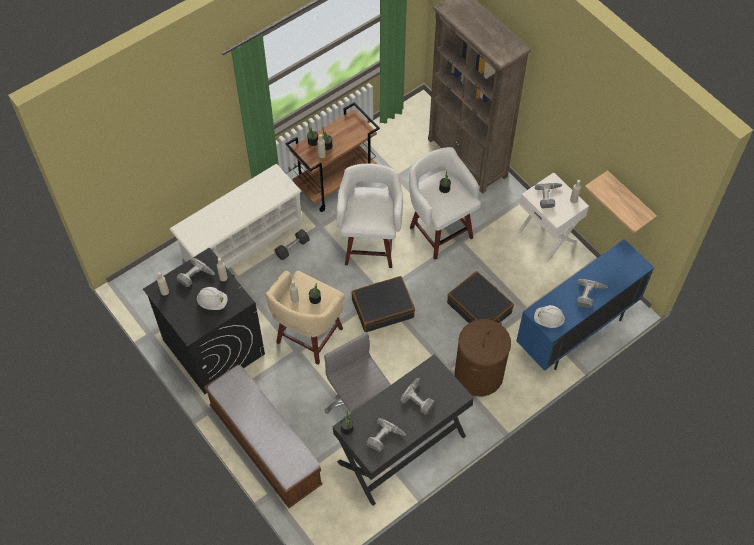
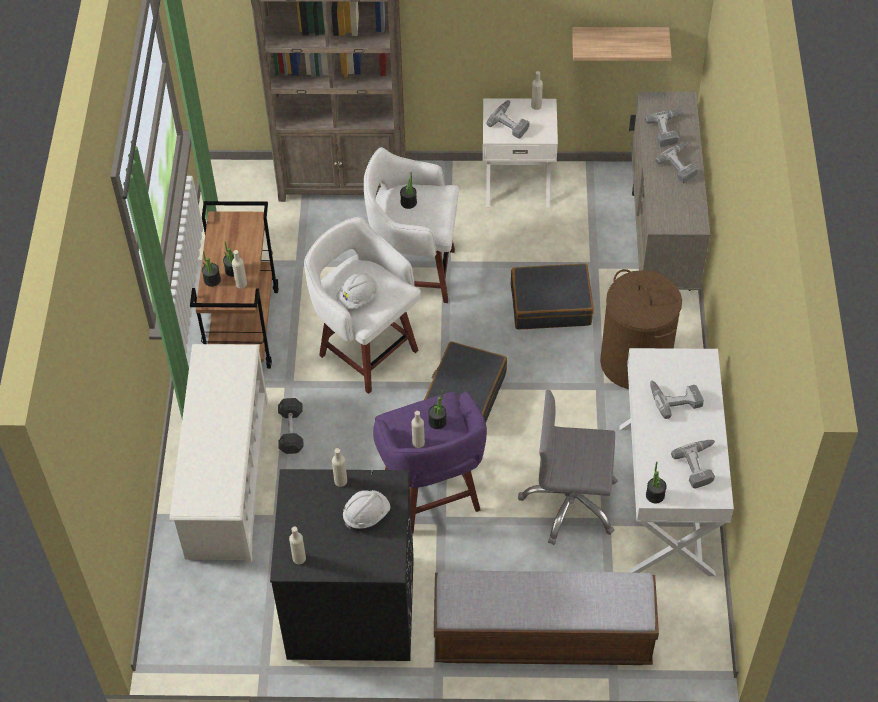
camera: 50 degrees left, 5 degrees down
(196, 277) = (310, 509): power drill -> power drill (669, 130)
(308, 337) = (433, 496): beige stool -> purple stool
(402, 449) = (667, 498): black desk -> white desk
(548, 320) = (679, 219): white hard hat -> white hard hat (358, 298)
(575, 332) = (661, 242): blue cabinet -> beige cabinet

